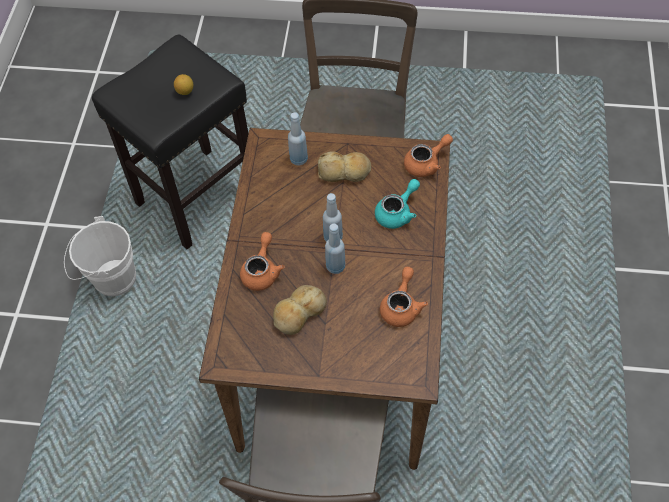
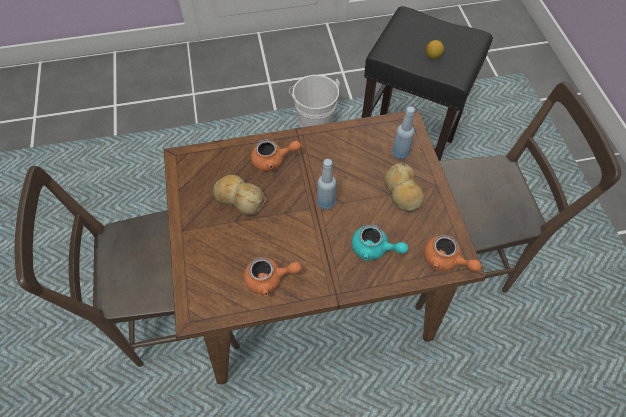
camera: 70 degrees right, 0 degrees up
(335, 266) = (296, 213): blue bottle -> none

